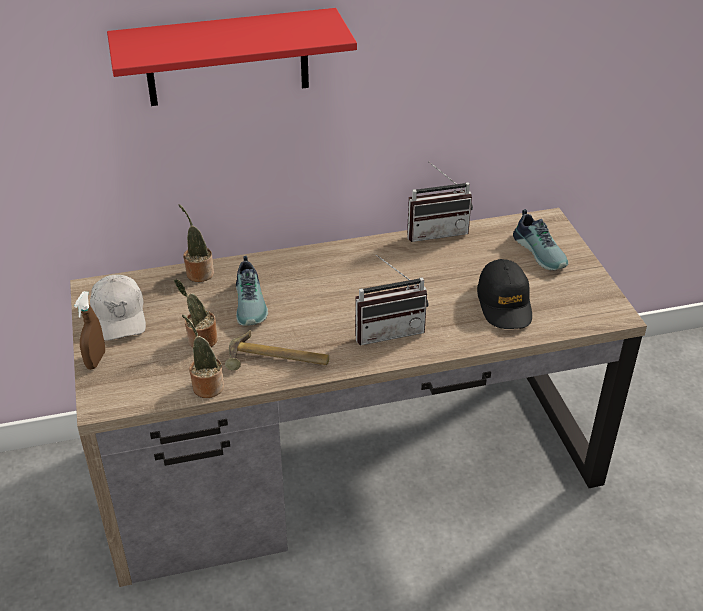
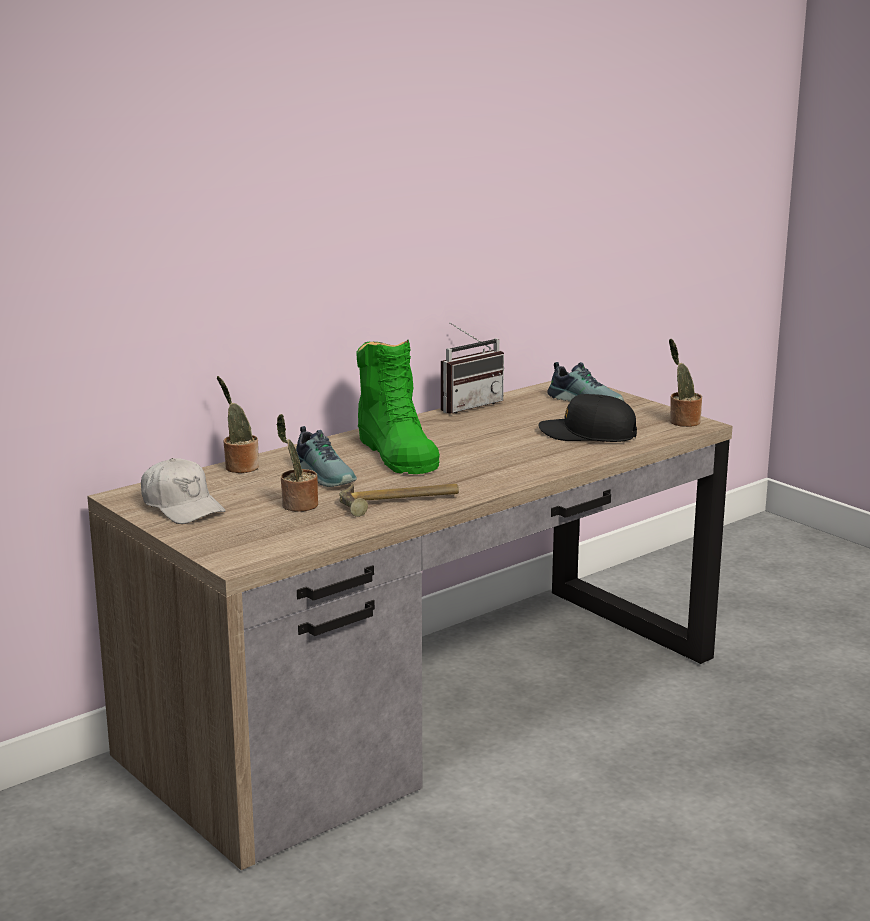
camera: 25 degrees left, 20 degrees down
(96, 360) = (191, 538): brown spray bottle -> none
(206, 386) = (342, 530): potted plant -> potted plant (682, 421)
(227, 58) = (261, 197): red shelf -> none
(327, 287) = (397, 453): none -> green boot
(388, 330) = (492, 467): radio -> none
(504, 303) = (588, 434): black cap -> black cap turned 135 degrees clockwise

